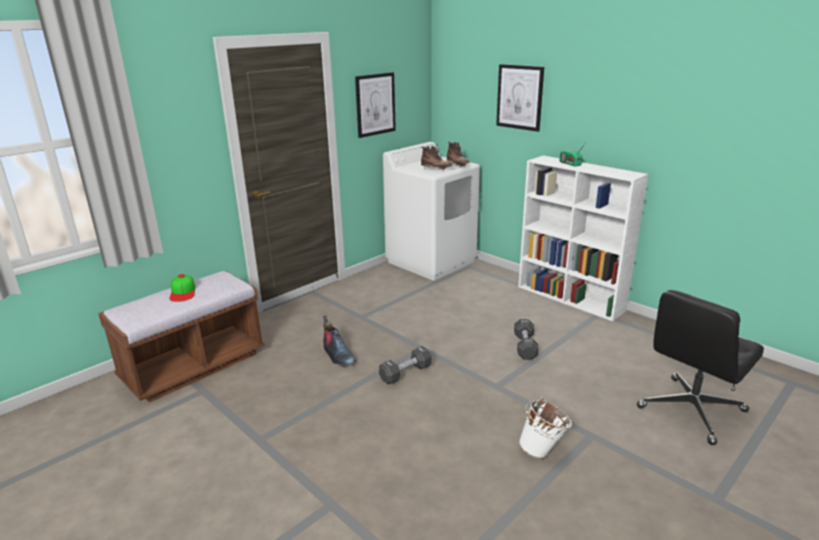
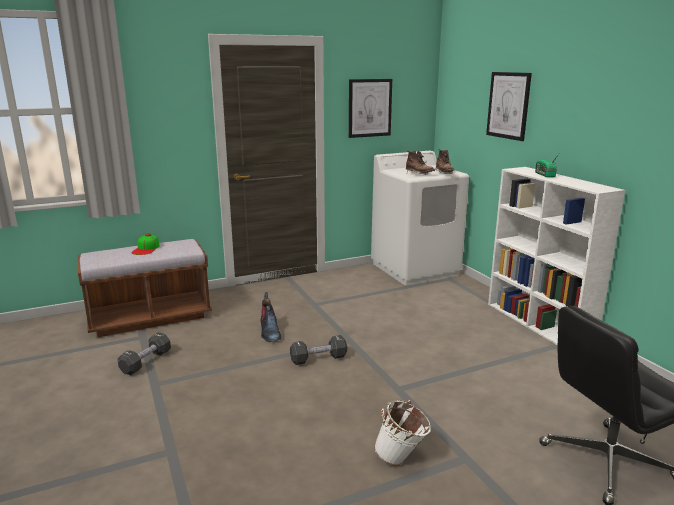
camera: 20 degrees right, 5 degrees down
(525, 347) = (454, 359): black dumbbell -> black dumbbell (146, 362)

